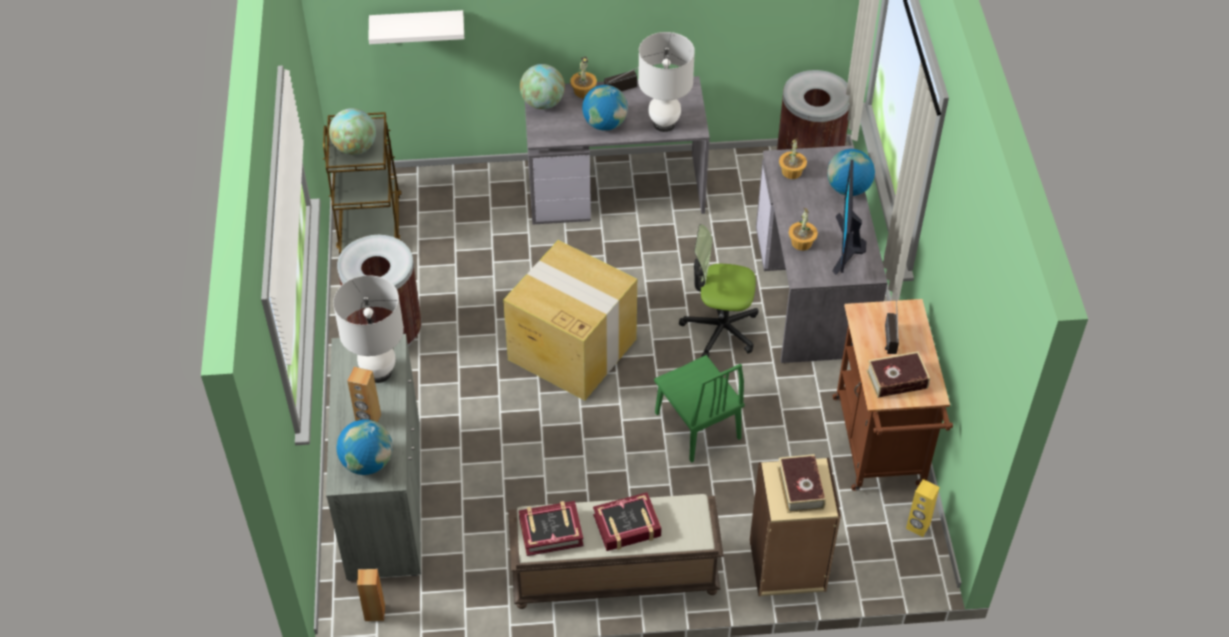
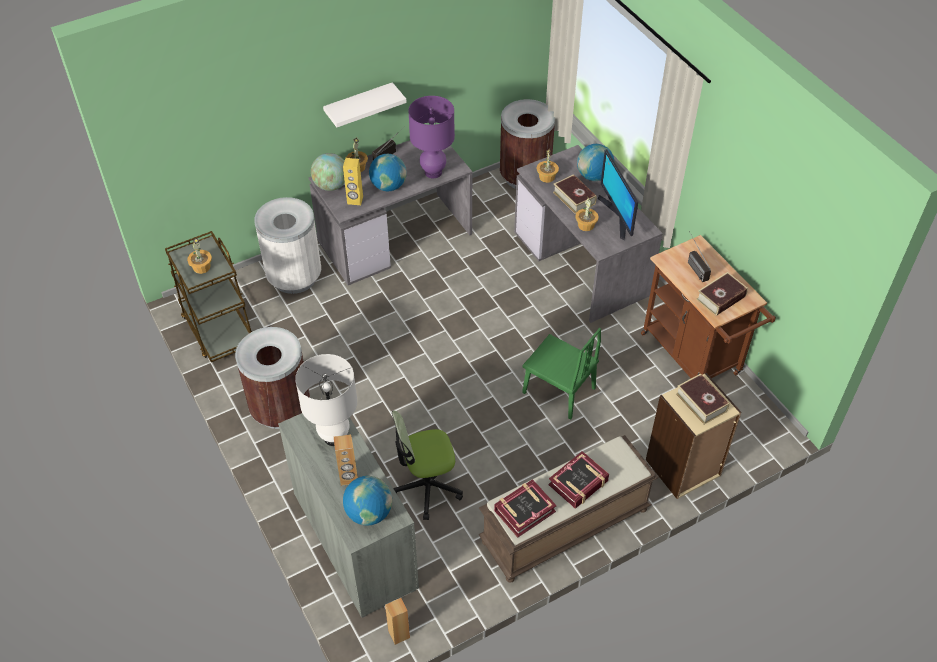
camera: 25 degrees left, 0 degrees up
(355, 148) = (201, 267): globe -> potted plant
(417, 26) = (218, 152): white shelf -> white shelf (359, 106)
(480, 195) = (294, 277): none -> white trash can
(571, 348) = (432, 368): cardboard box -> none
(664, 124) = (433, 172): white table lamp -> purple table lamp
(720, 329) = (532, 314): office chair -> office chair (426, 486)
(808, 207) = (574, 198): none -> book
(917, 527) = (753, 404): yellow speaker -> yellow speaker (355, 200)

